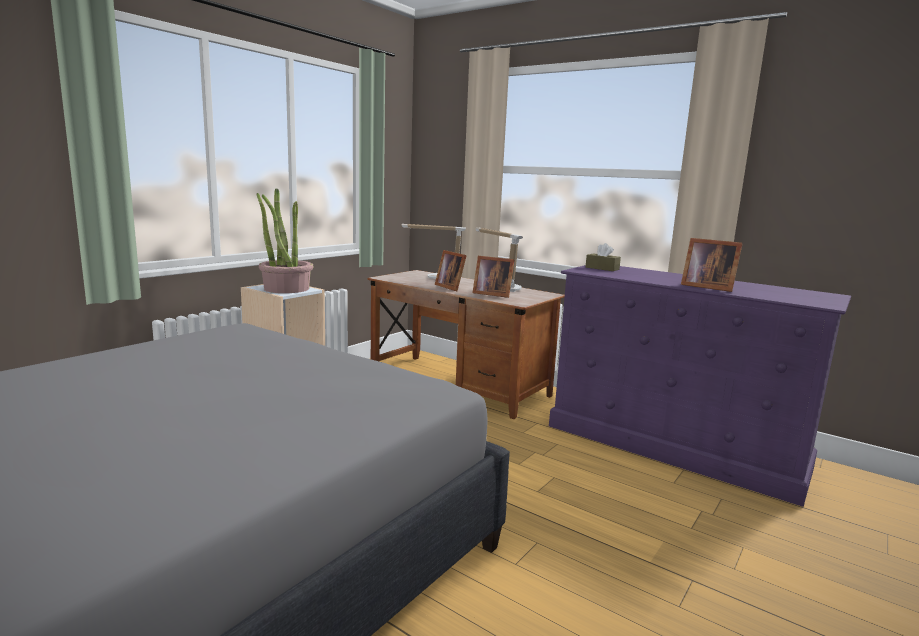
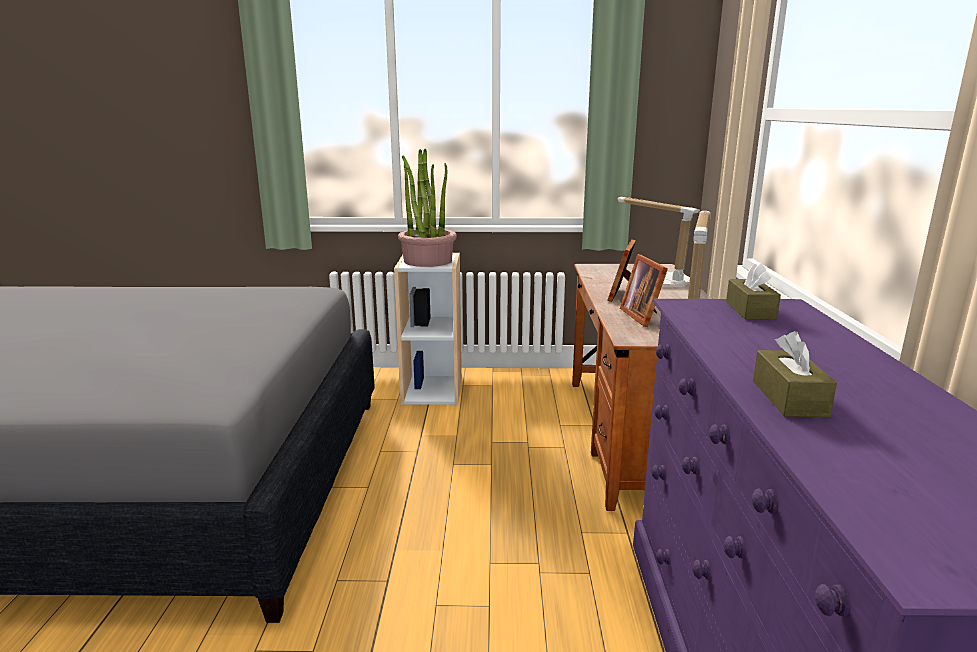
camera: 55 degrees right, 5 degrees up
(706, 287) = (789, 398): picture frame -> brown tissue box

